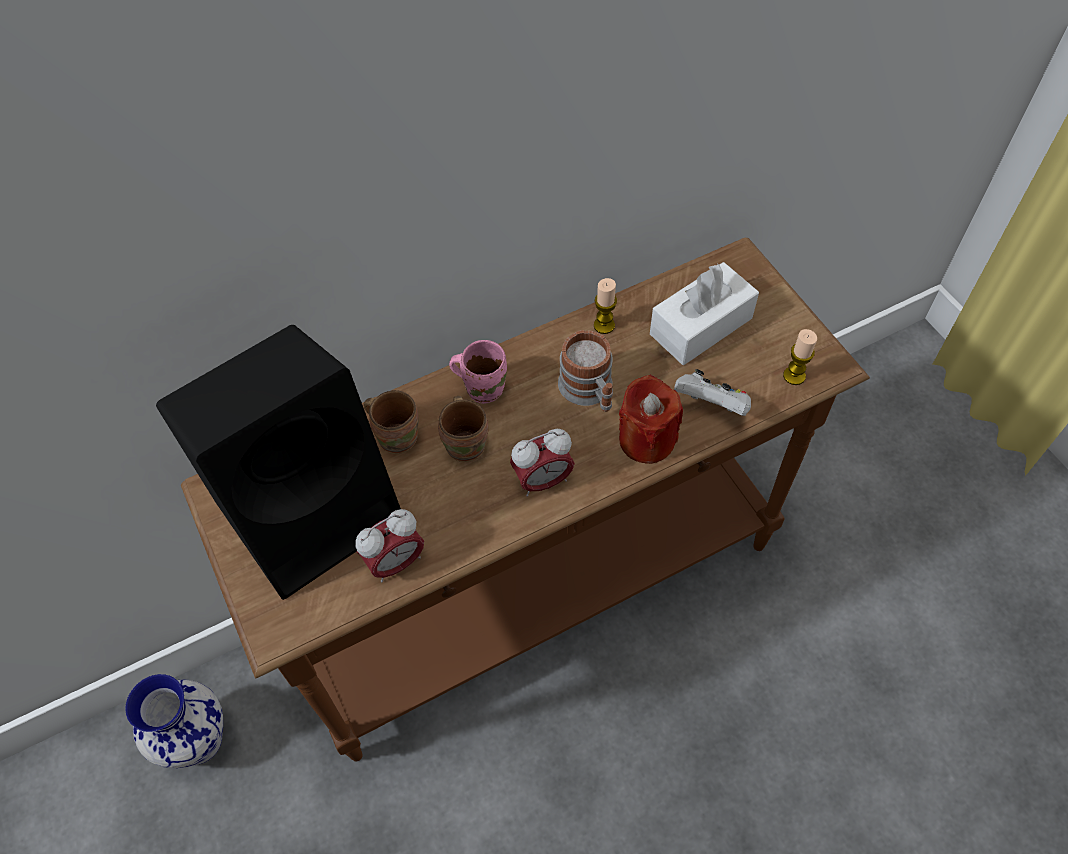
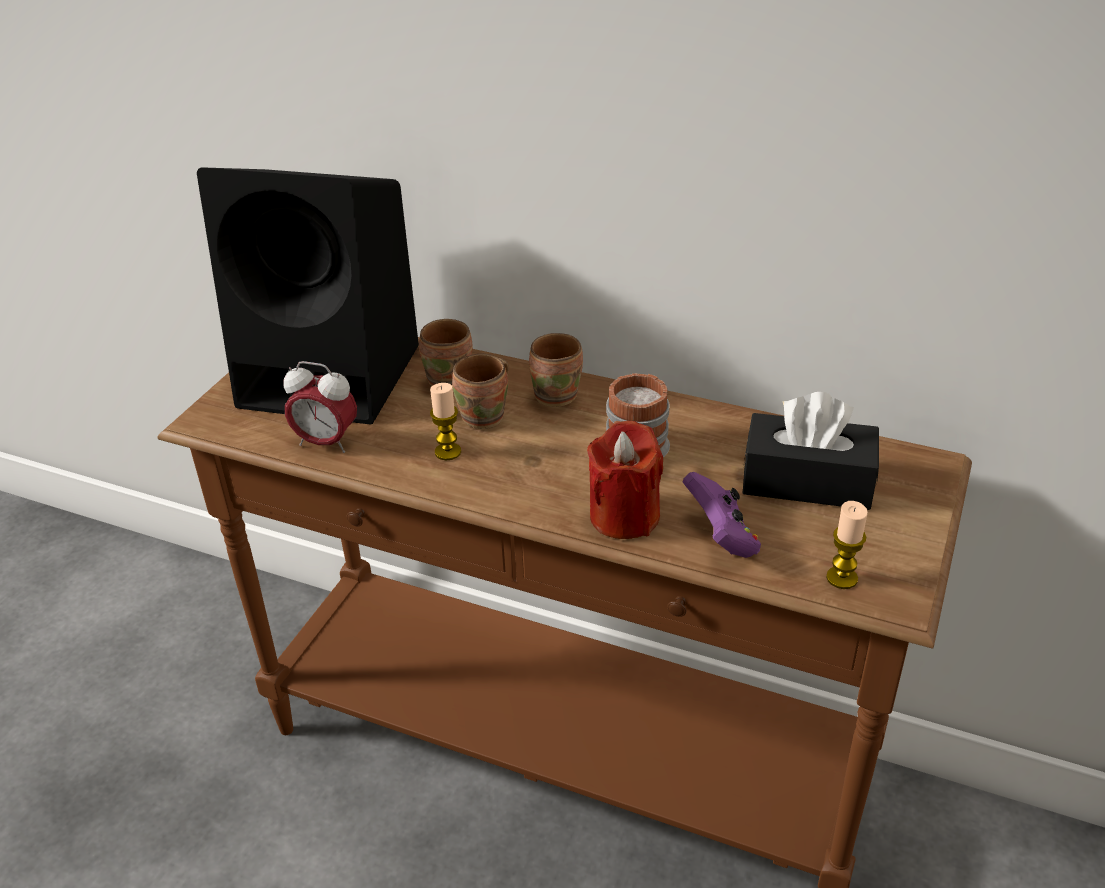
camera: 50 degrees right, 20 degrees down
(197, 741) = (220, 620): vase -> none
(483, 387) = (557, 394): pink mug -> brown mug
(542, 481) = (499, 477): alarm clock -> none
(604, 325) = (718, 423): candle -> candle (448, 452)
(701, 326) = (807, 481): white tissue box -> black tissue box
(711, 405) = (721, 538): white game controller -> purple game controller

